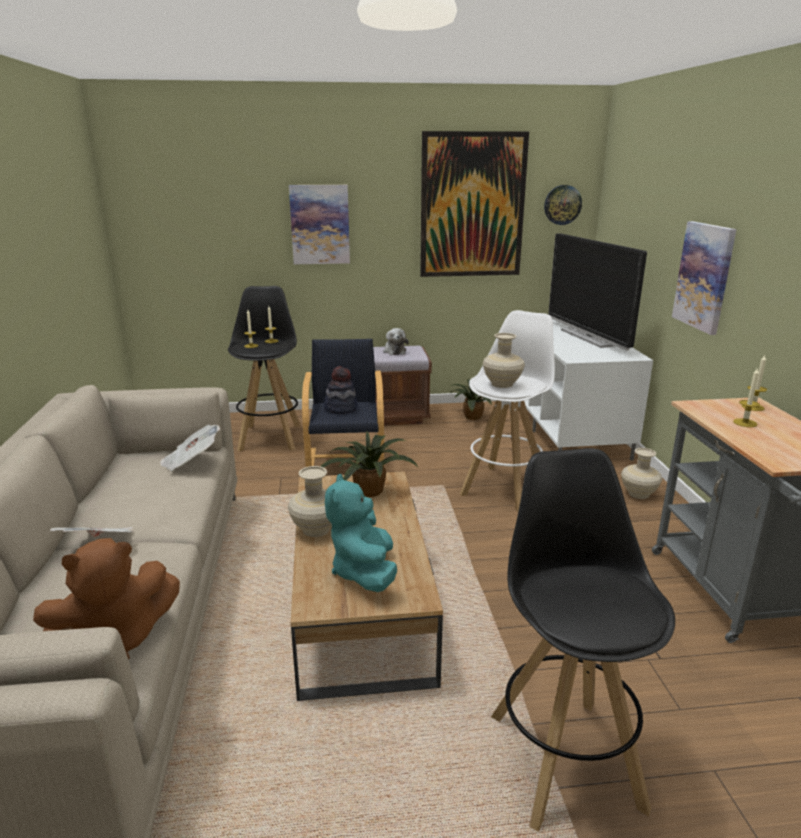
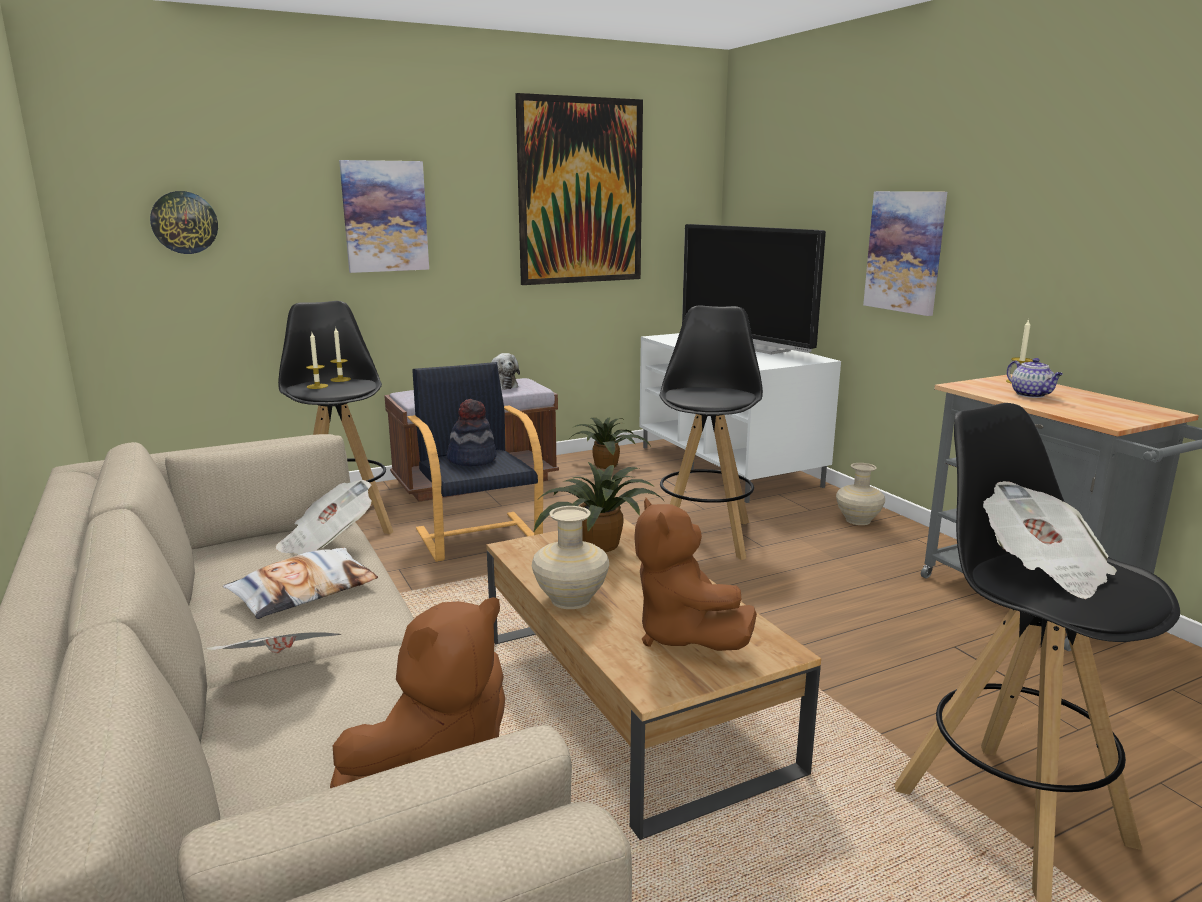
camera: 20 degrees left, 5 degrees down
(151, 495) = (304, 591): none -> pillow
(364, 572) = (683, 636): turquoise plush toy -> brown plush toy
(502, 384) = (706, 396): beige vase -> none
(504, 487) = (705, 535): white stool -> black stool
(562, 205) = (683, 191): wall clock -> wall clock (184, 222)
(580, 586) = (1043, 569): none -> newspaper
(745, 423) = (1031, 395): candle -> teapot

